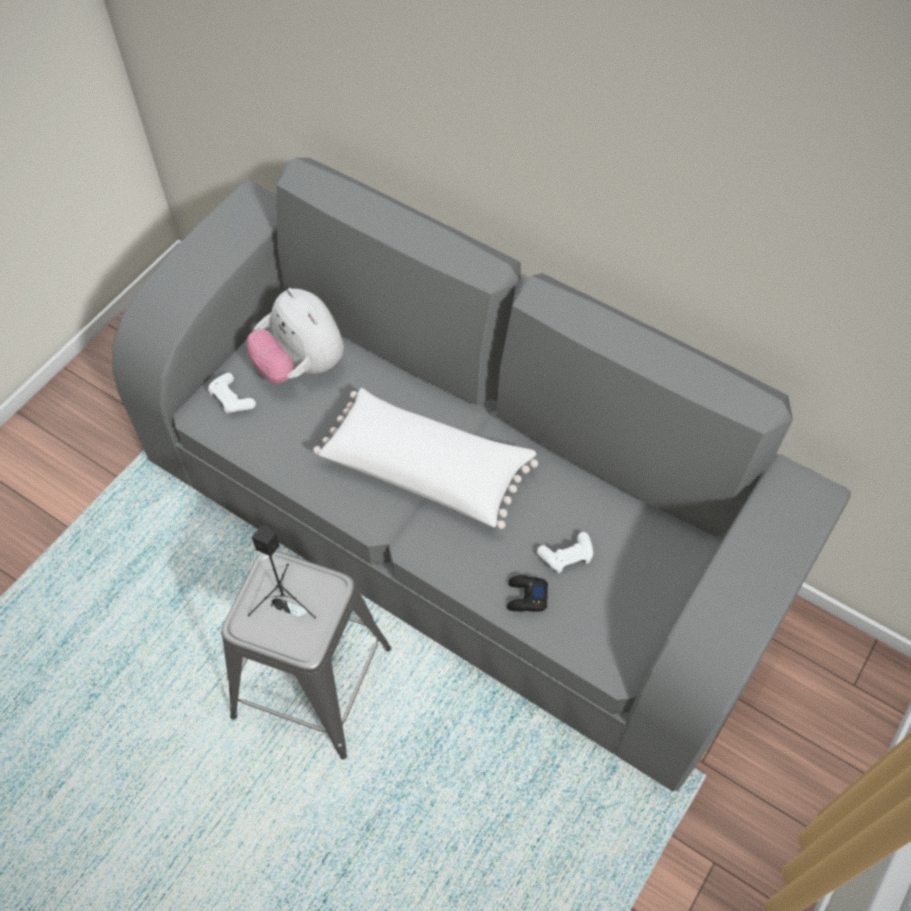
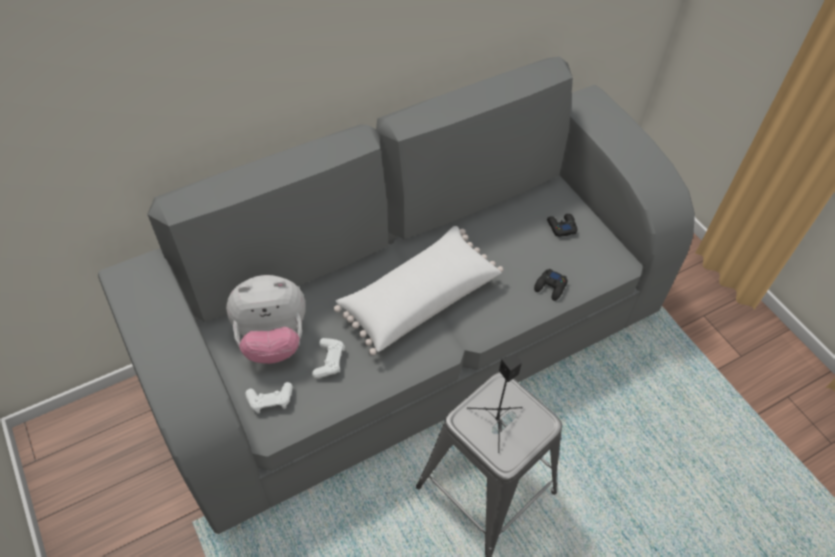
camera: 65 degrees left, 5 degrees down
(566, 556) = (531, 253): white game controller -> white game controller (329, 361)
(632, 574) = (561, 227): none -> black game controller

